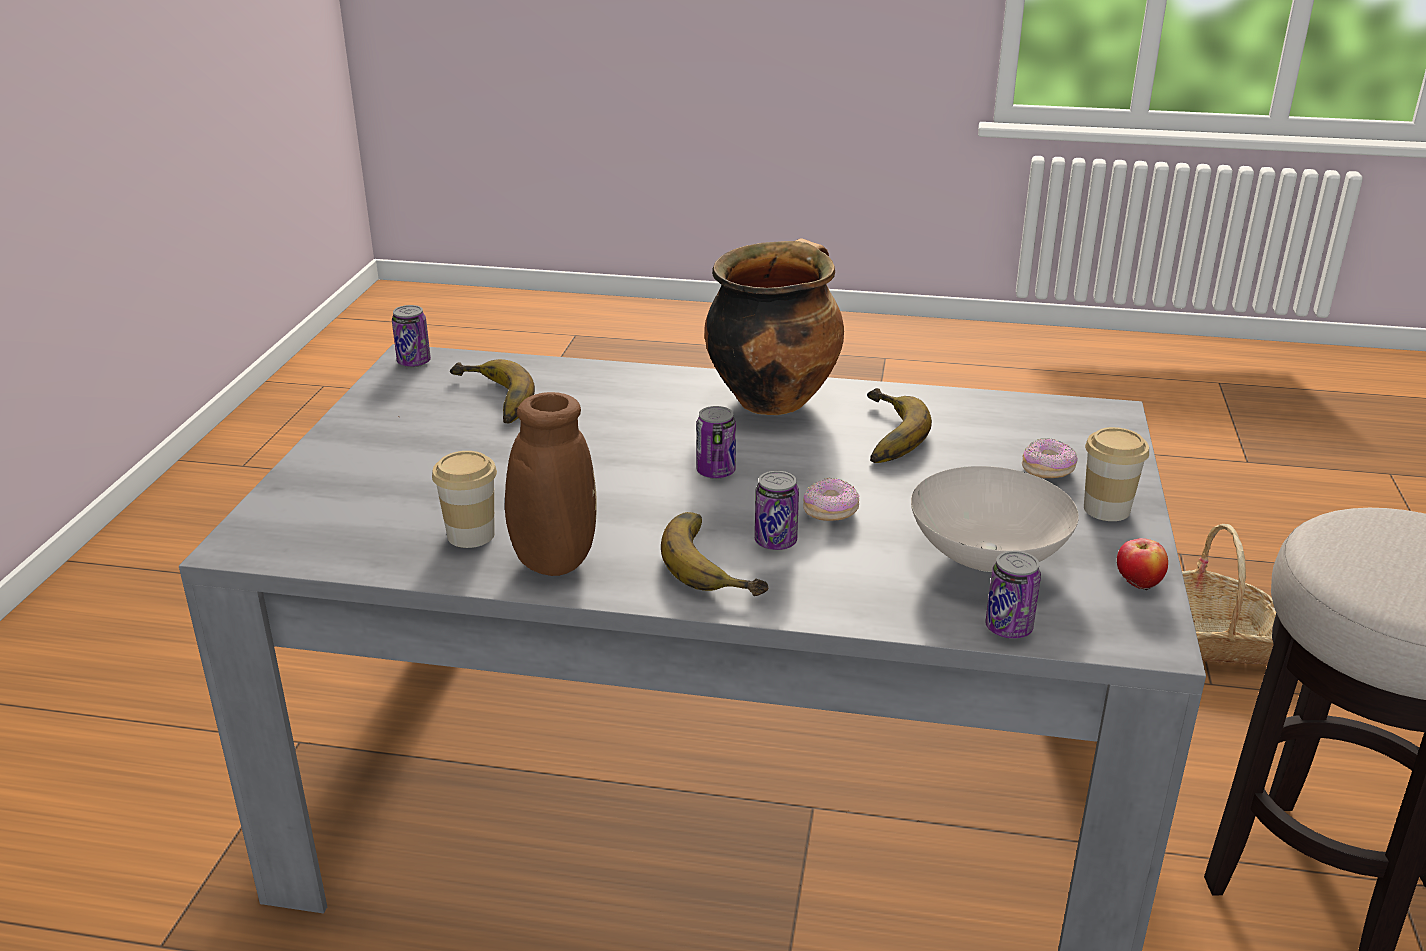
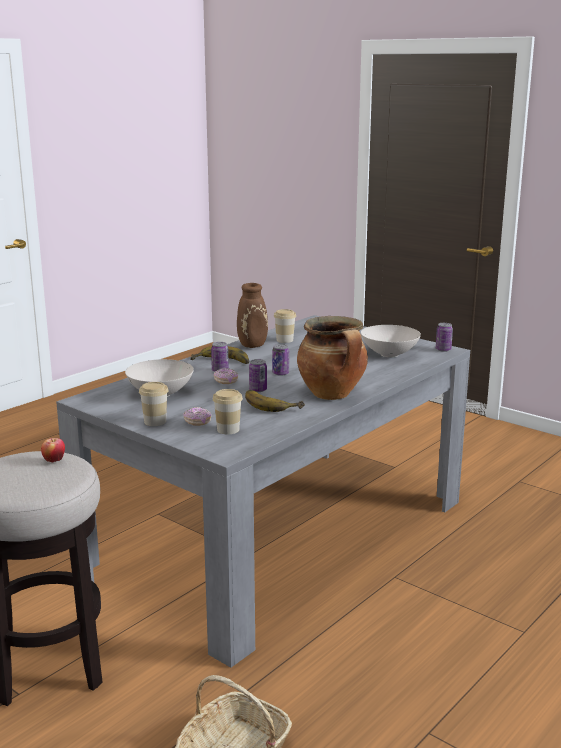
camera: 120 degrees right, 10 degrees down
(488, 400) = (389, 354): banana -> white bowl
(1008, 628) = (122, 385): can -> can (258, 390)
(1033, 437) = (228, 430): none -> cup
(1137, 585) = (107, 409): apple -> apple (54, 461)

